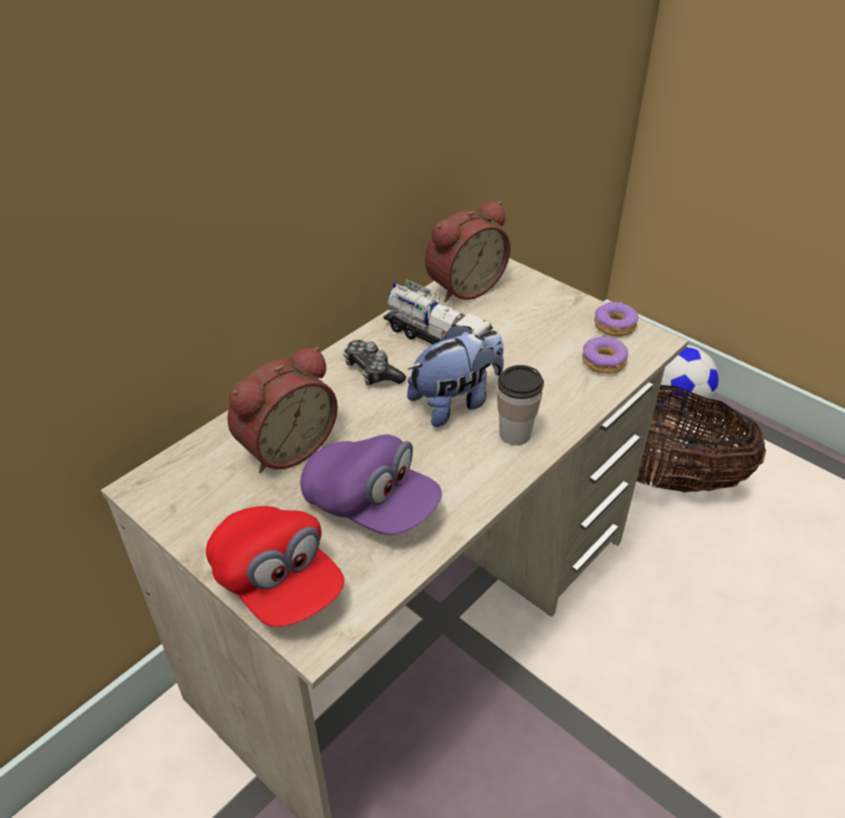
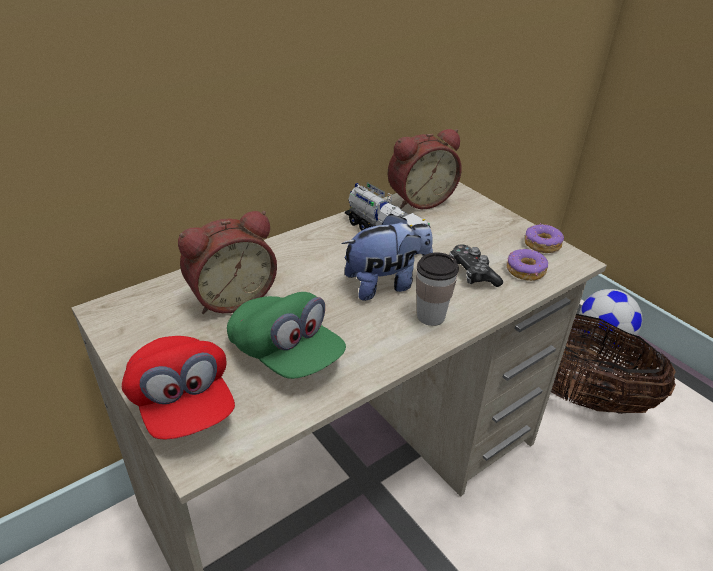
camera: 10 degrees right, 5 degrees down
(370, 505) = (286, 354): purple cap -> green cap
(372, 371) = (323, 251): game controller -> game controller (472, 273)

